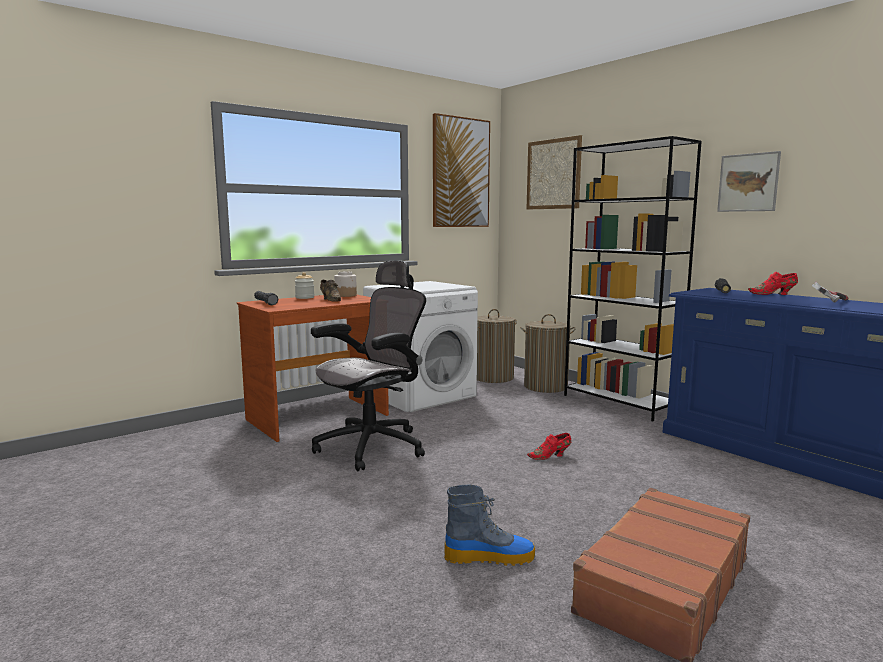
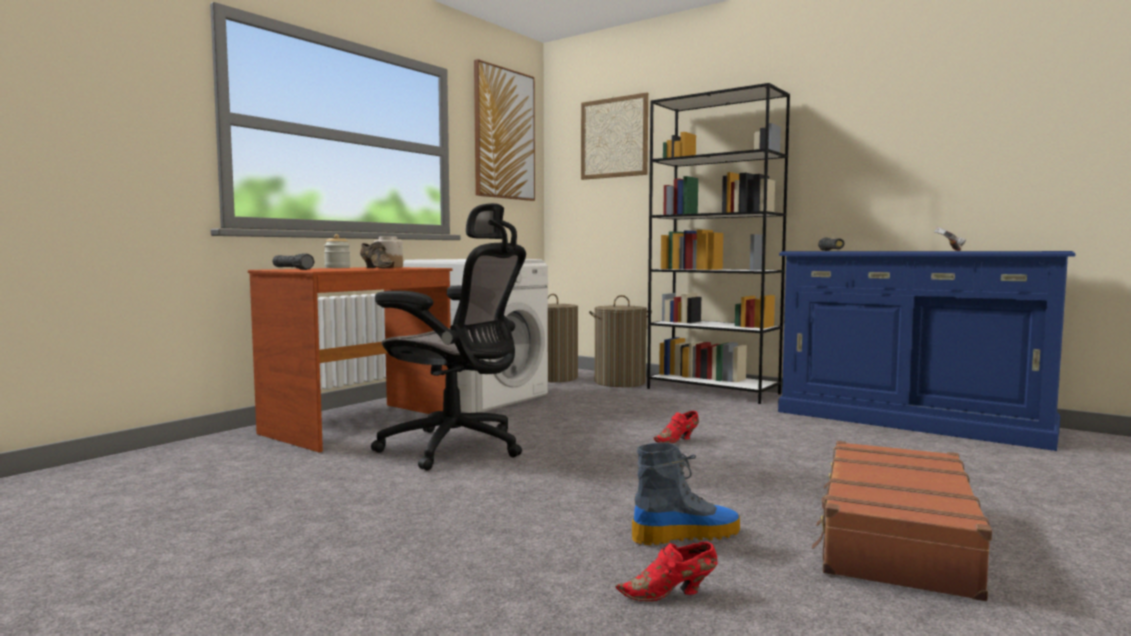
camera: 15 degrees left, 5 degrees down
(371, 447) = (454, 447): office chair -> office chair turned 90 degrees clockwise
(748, 182) = (843, 137): picture -> none
(774, 294) = (883, 250): red shoe -> red shoe (671, 594)

